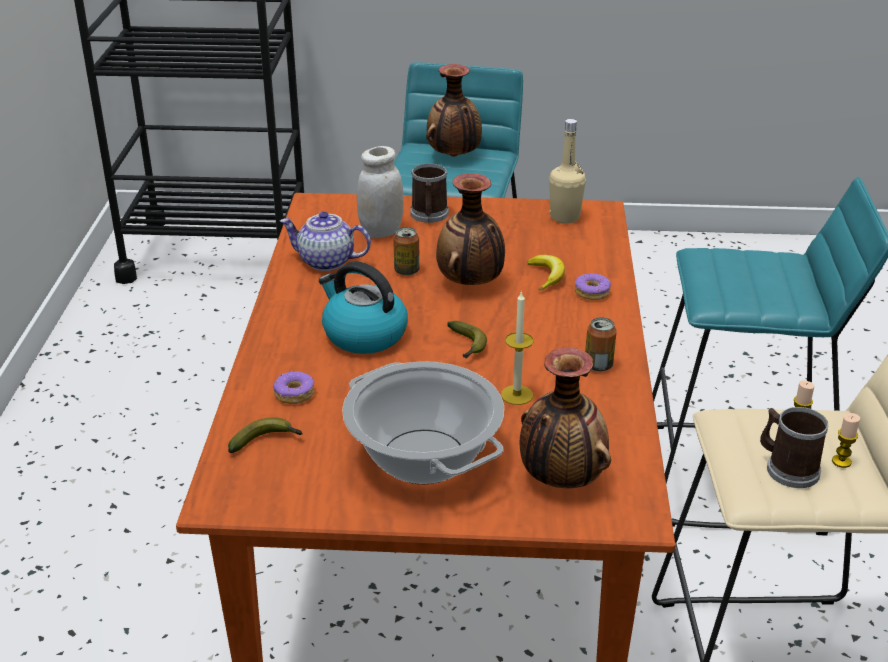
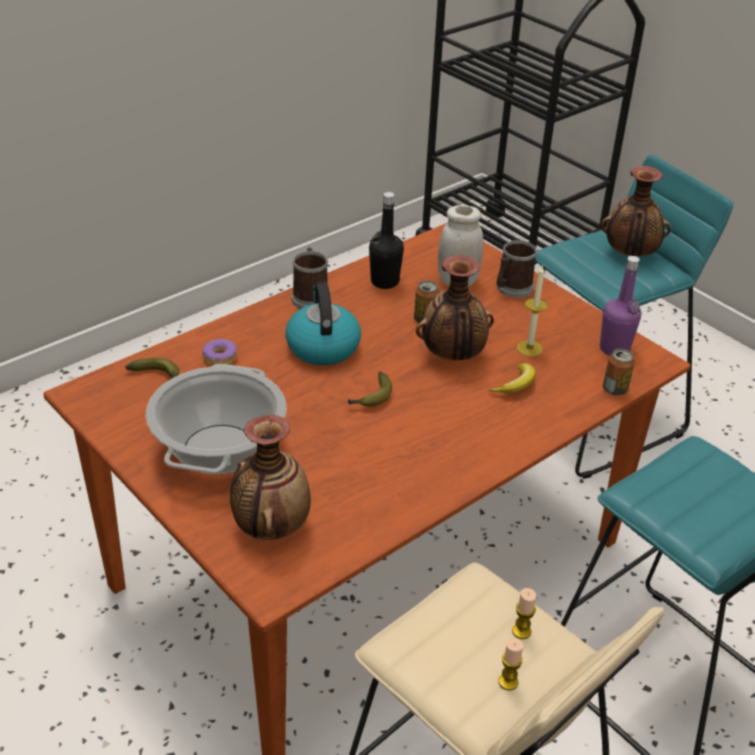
camera: 45 degrees right, 5 degrees up
(325, 262) = (384, 282): teapot -> black bottle
(517, 395) = (343, 452): candle -> candle (529, 348)
(565, 217) = (614, 349): beige bottle -> purple bottle
(592, 292) = (528, 418): donut -> none
(598, 365) = (434, 472): can -> can (615, 389)
(787, 468) = (456, 651): mug -> mug (310, 296)

